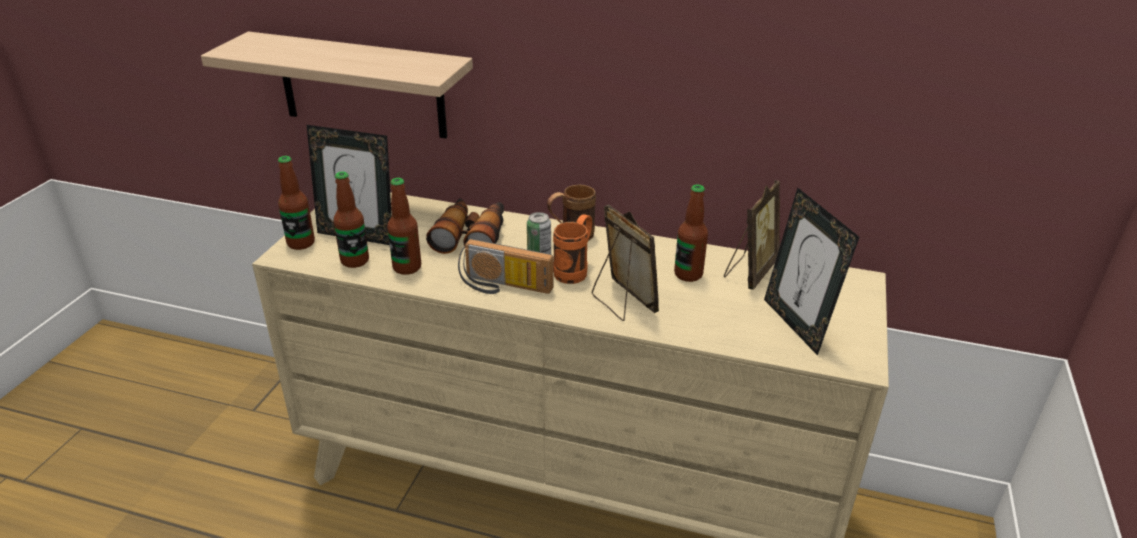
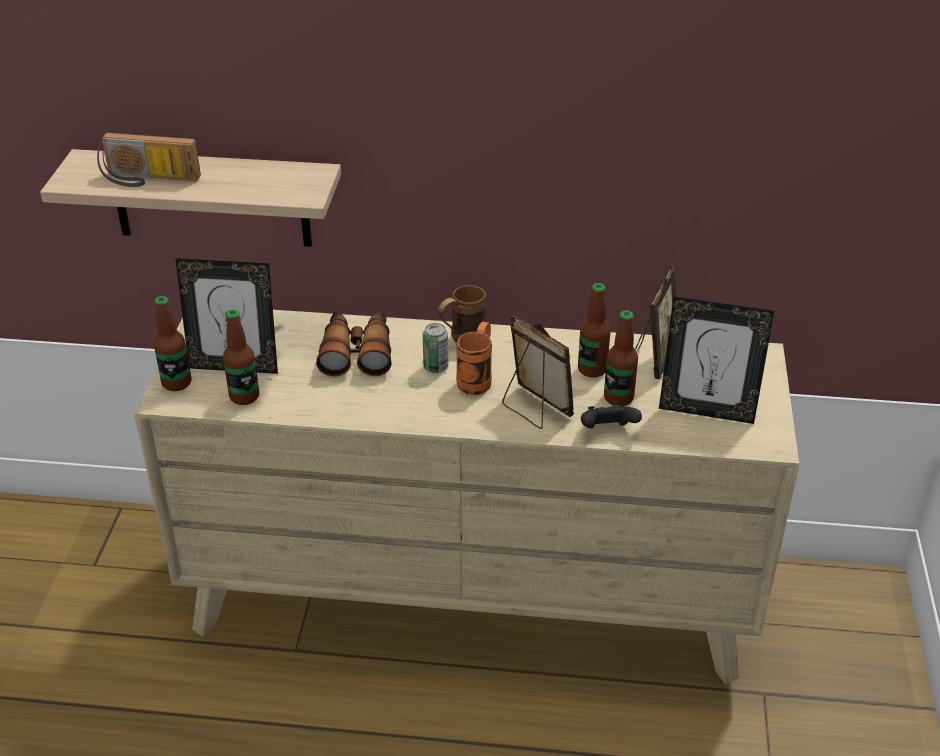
camera: 10 degrees left, 5 degrees up
(407, 267) = (303, 397): bottle -> bottle (618, 398)
(503, 287) = (410, 407): radio -> radio (148, 179)
(689, 331) = (607, 431): none -> black game controller
(796, 324) = (706, 411): picture frame -> picture frame turned 45 degrees counterclockwise

